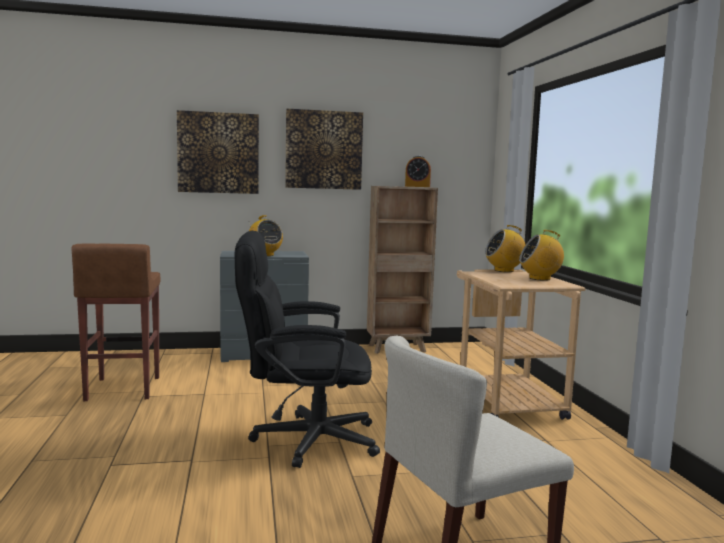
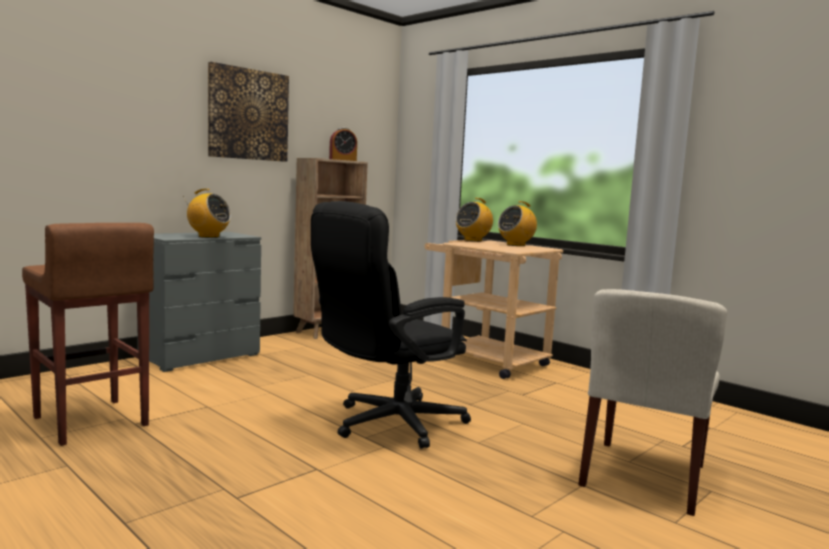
camera: 35 degrees left, 0 degrees up
(218, 153) = (128, 108): picture -> none

